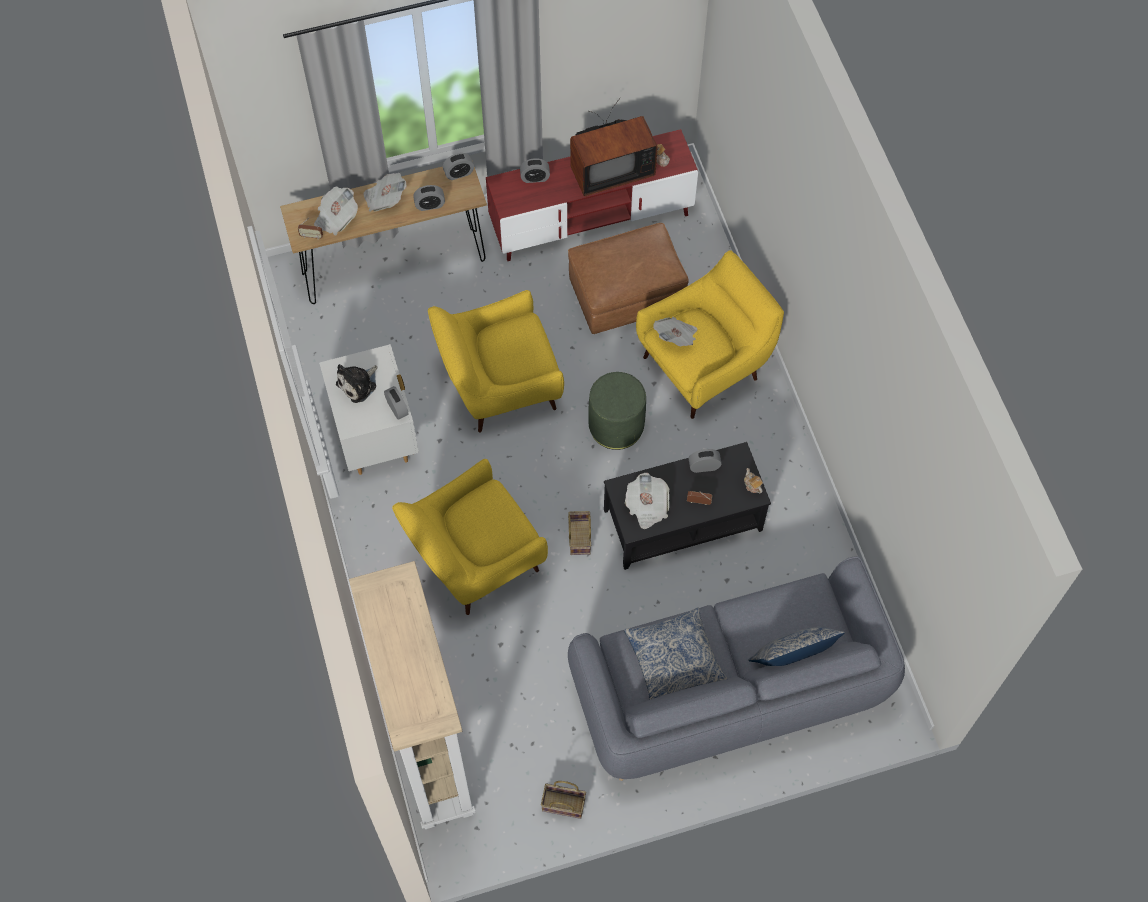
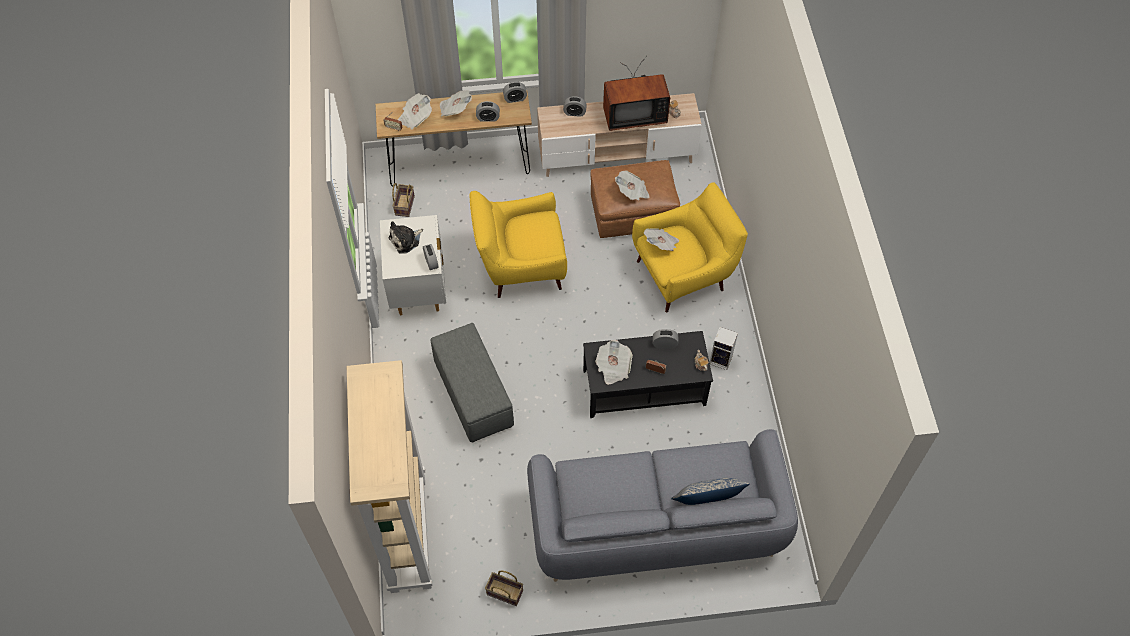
camera: 10 degrees right, 5 degrees down
(473, 562) = (473, 393): yellow armchair -> grey ottoman
(578, 537) = (559, 387): basket -> basket (404, 205)
(591, 219) = (617, 155): red tv stand -> beige tv stand
(616, 426) = (605, 309): green ottoman -> none
(626, 273) = (632, 192): none -> newspaper
(674, 659) = (611, 488): pillow -> none
(771, 469) = (721, 360): none -> speaker

